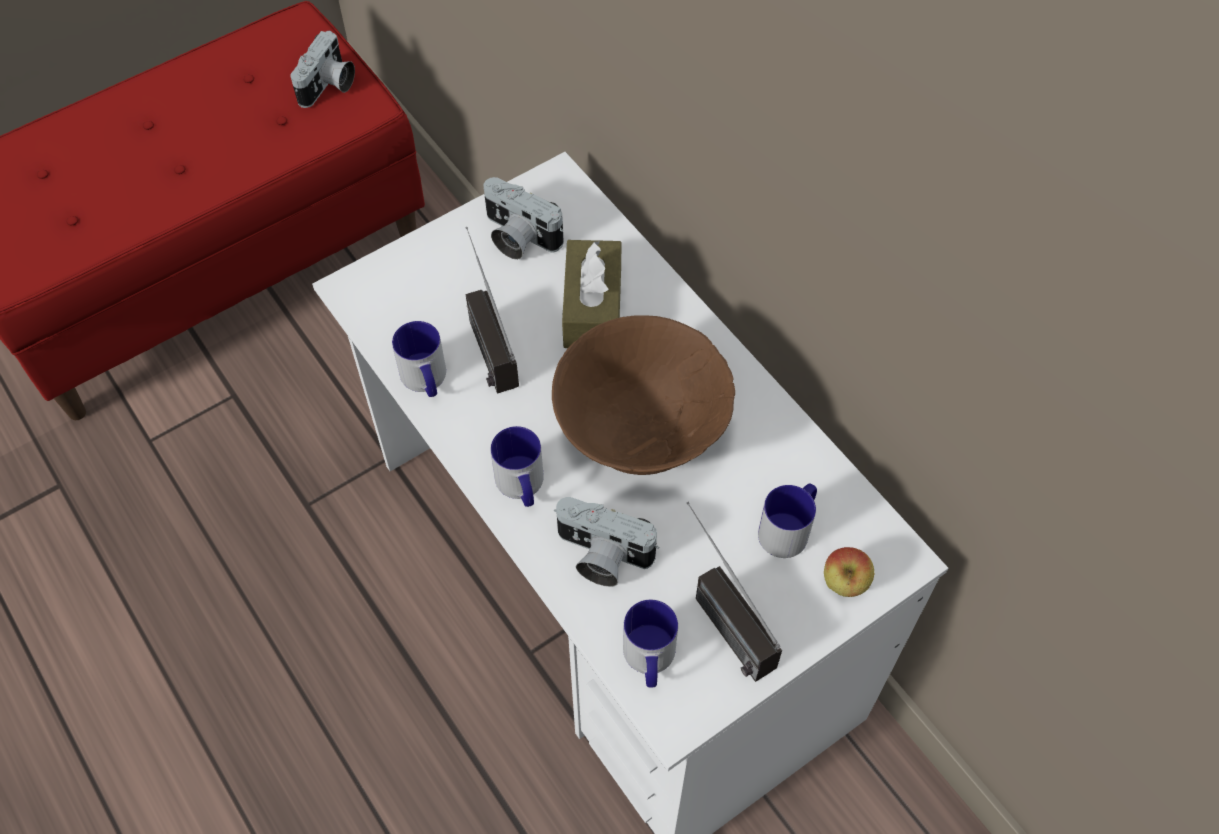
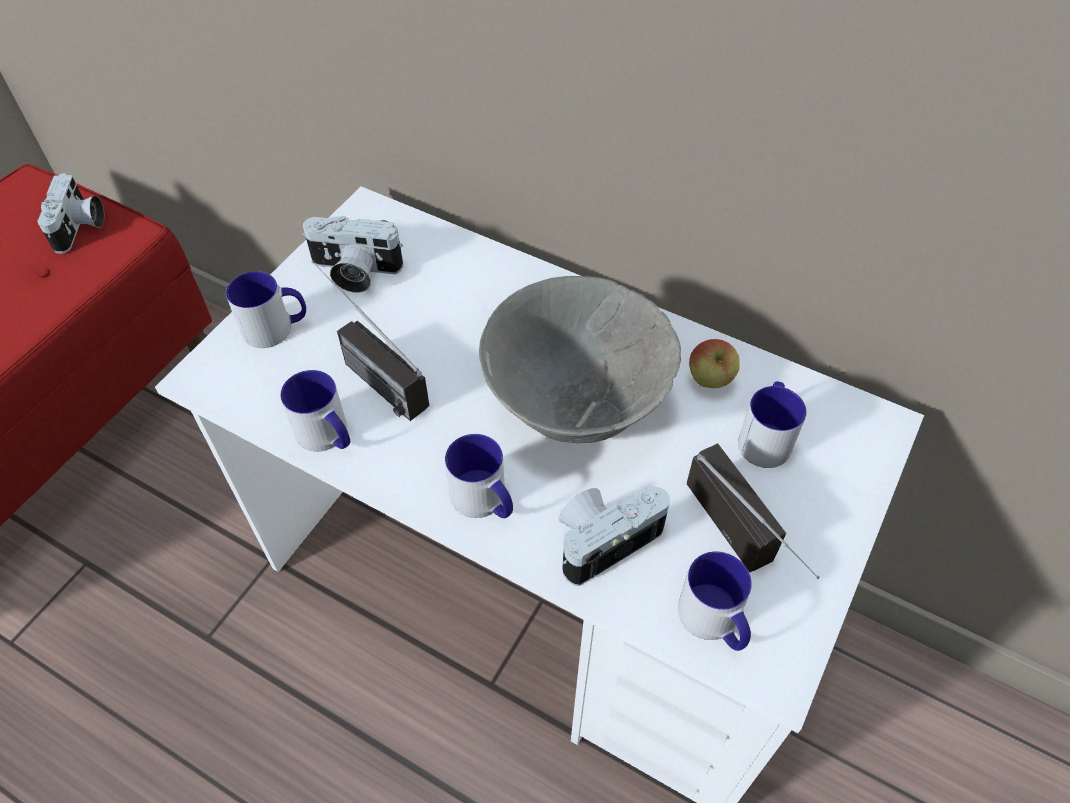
camera: 25 degrees left, 5 degrees down
(429, 267) = (276, 328): none -> mug
(592, 307) = (462, 308): brown tissue box -> none
(601, 556) = (604, 538): camera -> camera turned 150 degrees clockwise
(641, 433) = (575, 404): brown bowl -> grey bowl
(716, 612) = (749, 545): radio -> radio turned 150 degrees counterclockwise
(844, 584) = (847, 467): apple -> apple (709, 381)

